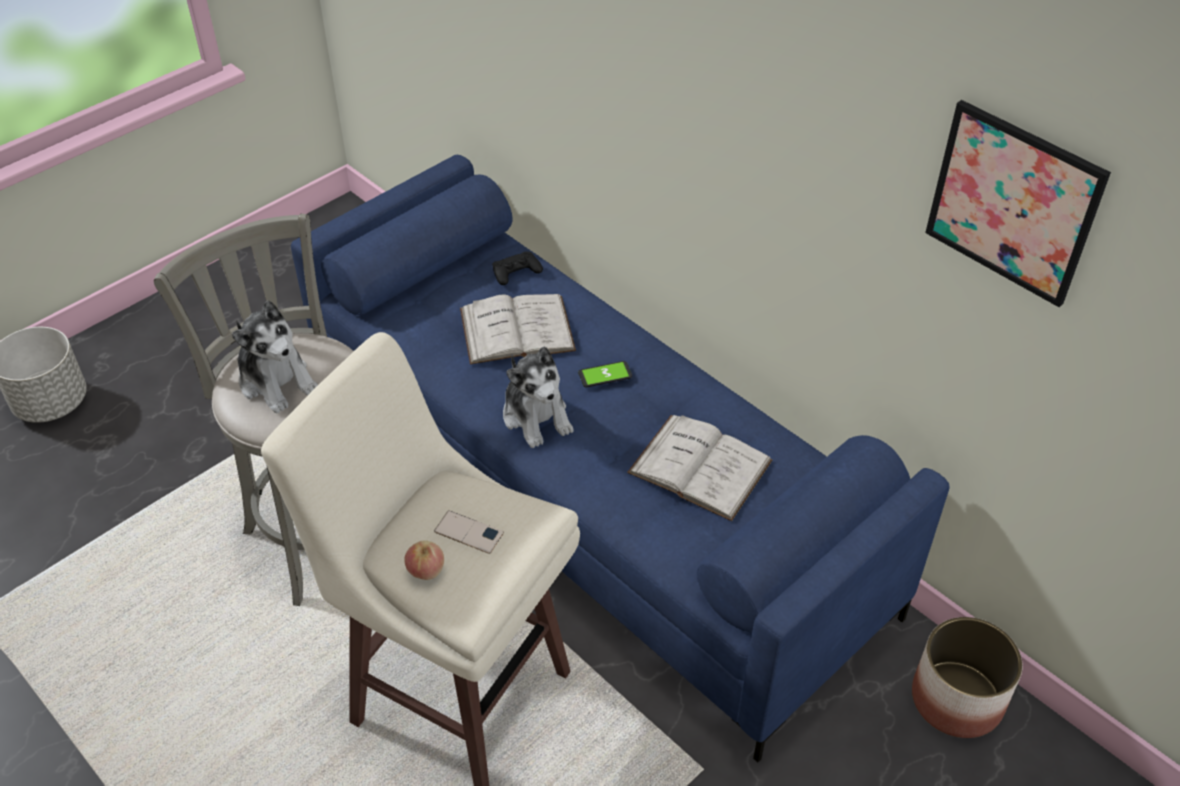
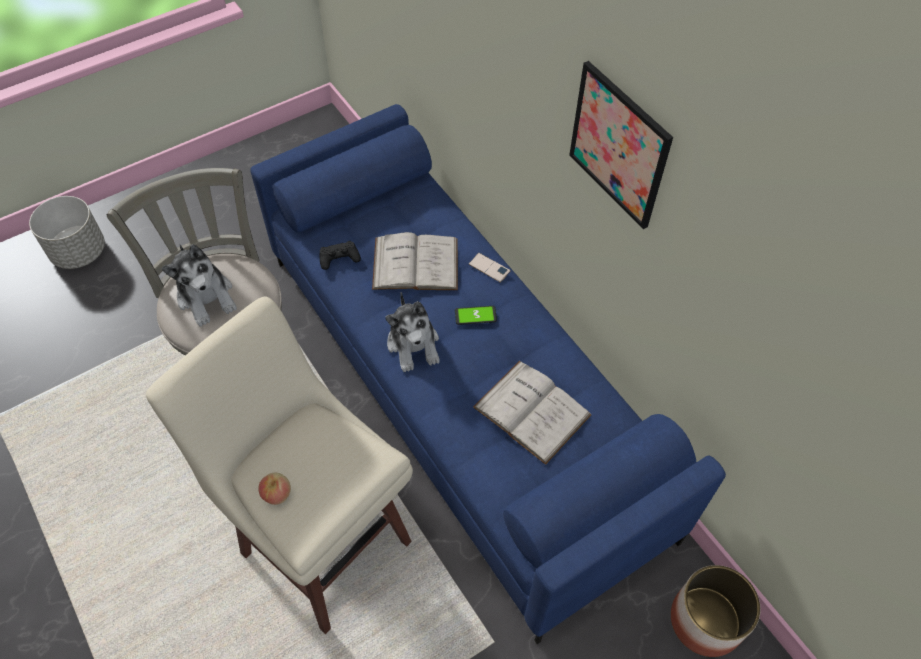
camera: 10 degrees right, 10 degrees up
(469, 532) = (318, 465): phone -> phone (489, 267)
(516, 272) = (426, 211): black game controller -> black game controller (339, 258)
(1013, 203) = (811, 291): picture -> picture (618, 145)

